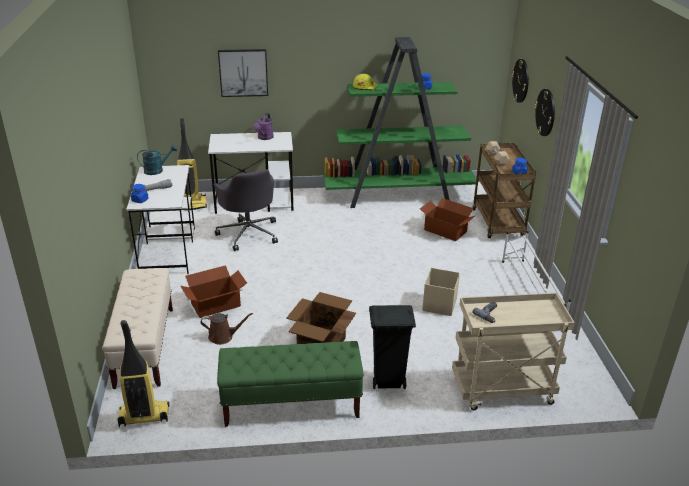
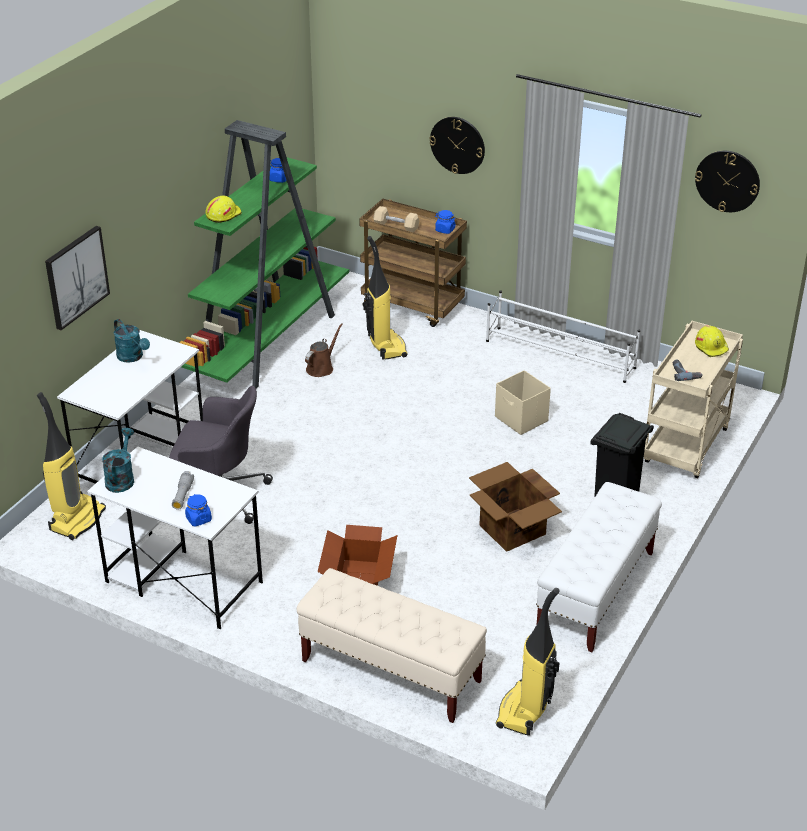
camera: 55 degrees left, 5 degrees up
(223, 337) = (431, 599): brown watering can -> brown watering can (321, 368)
(264, 138) = (133, 357): purple watering can -> turquoise watering can
(291, 405) = (595, 592): green bench -> white bench
(445, 230) = (386, 346): cardboard box -> vacuum cleaner
(521, 80) = (365, 117): wall clock -> wall clock (727, 181)
(542, 316) = (711, 347): none -> yellow hard hat

